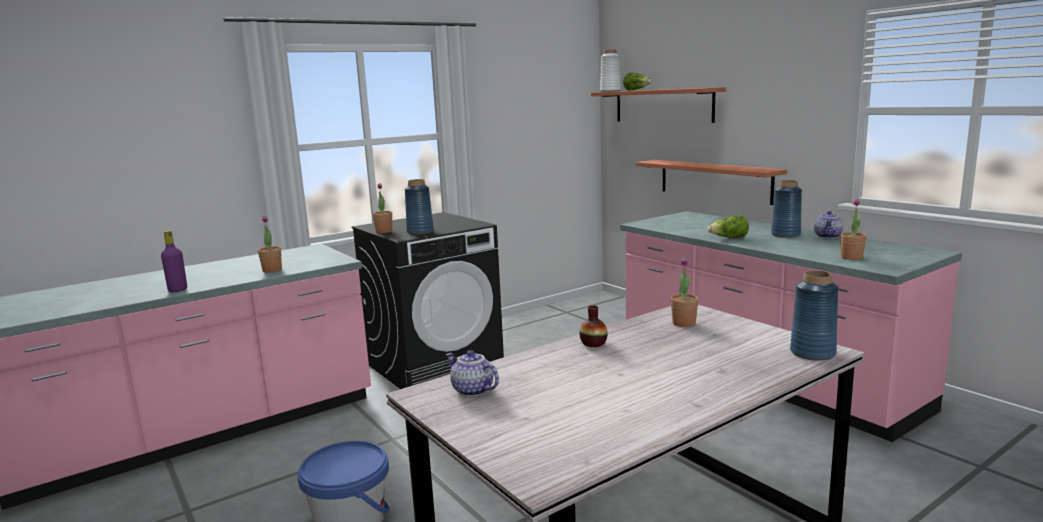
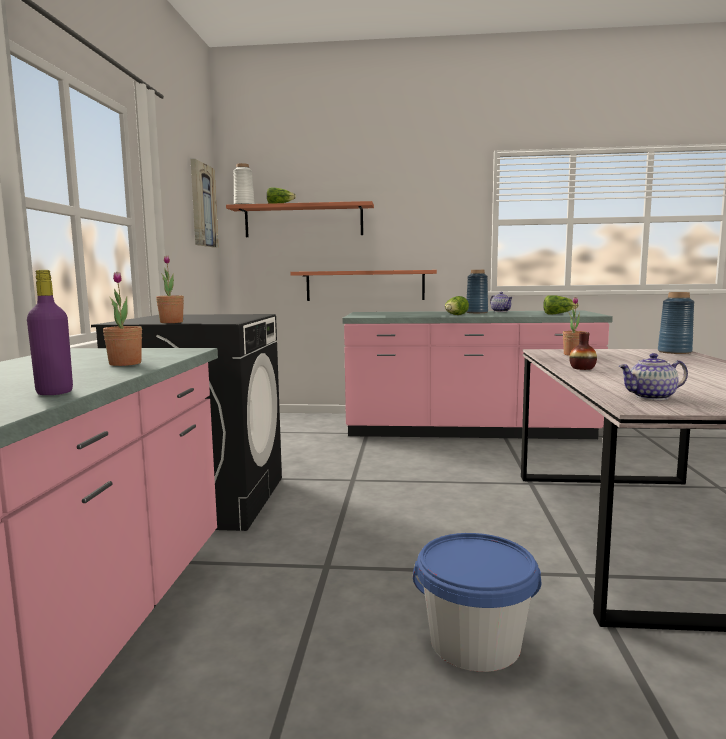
camera: 50 degrees left, 5 degrees down
(420, 232) = (222, 319): blue vase -> none
(565, 96) = (202, 205): none -> picture
(851, 258) = (558, 314): potted plant -> lettuce

